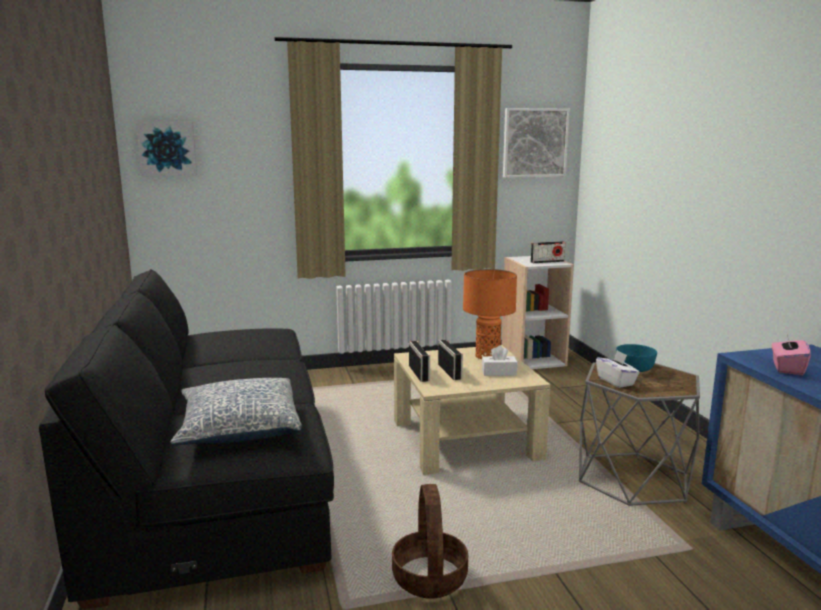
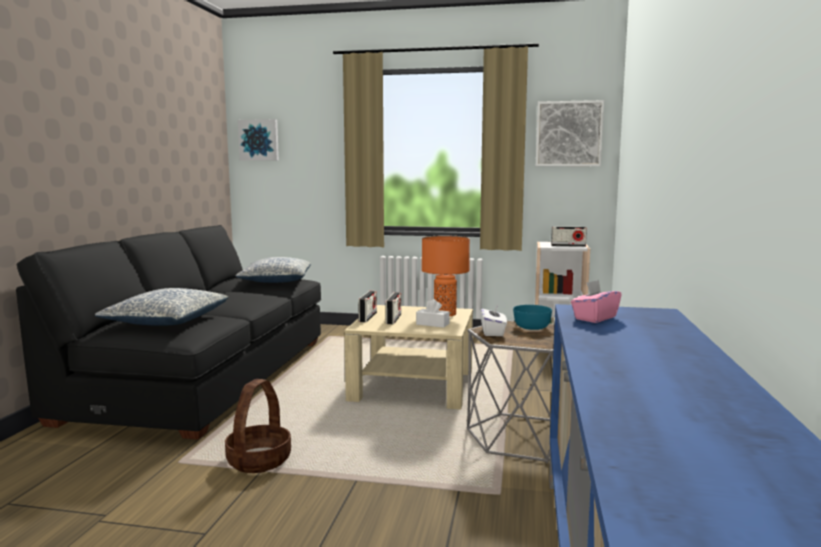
camera: 25 degrees right, 5 degrees down
(255, 337) = (276, 281): none -> pillow

